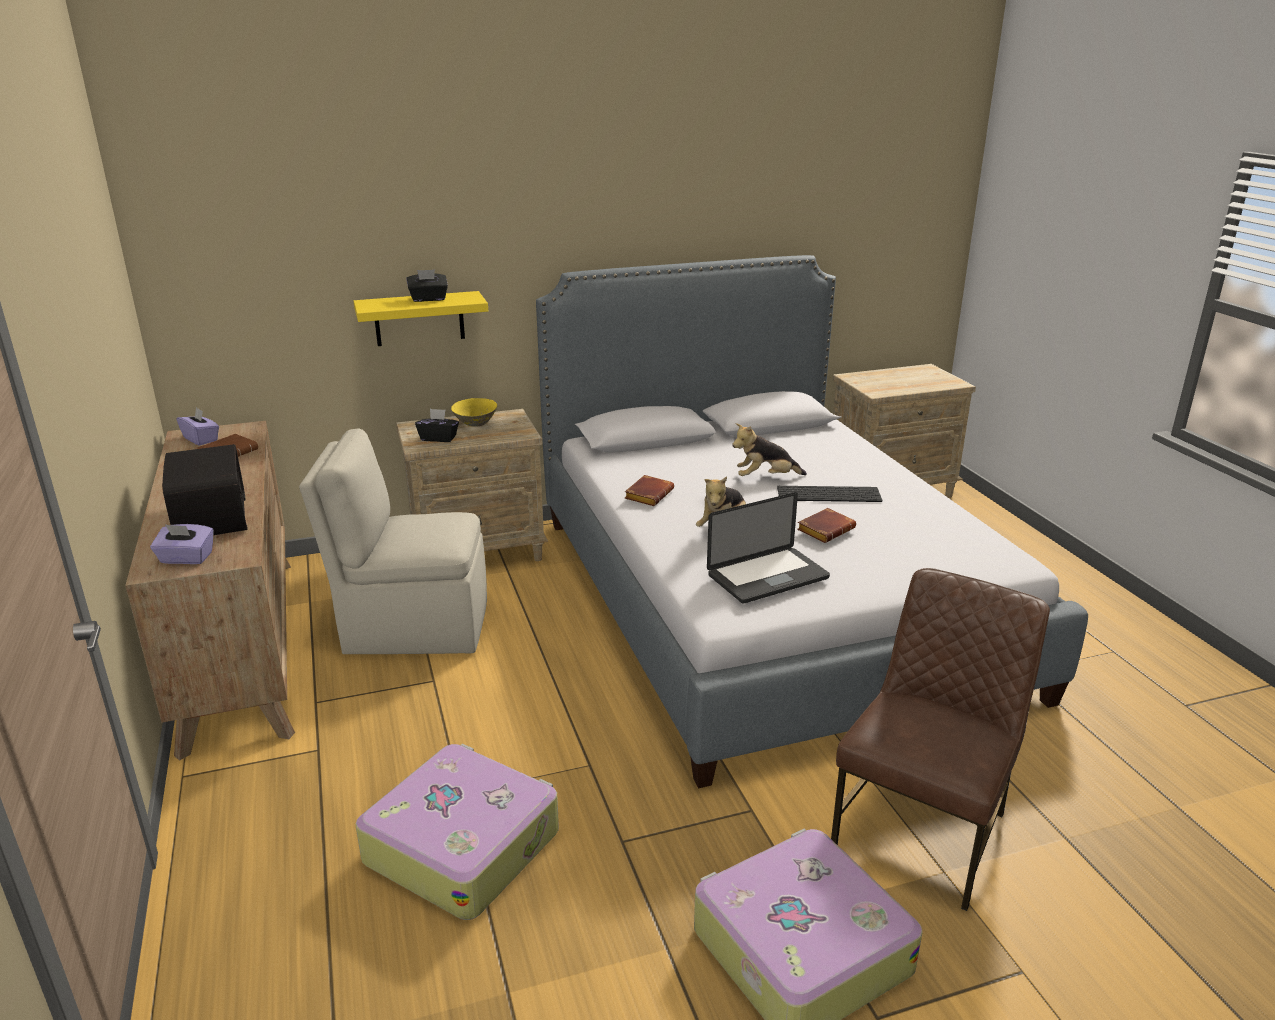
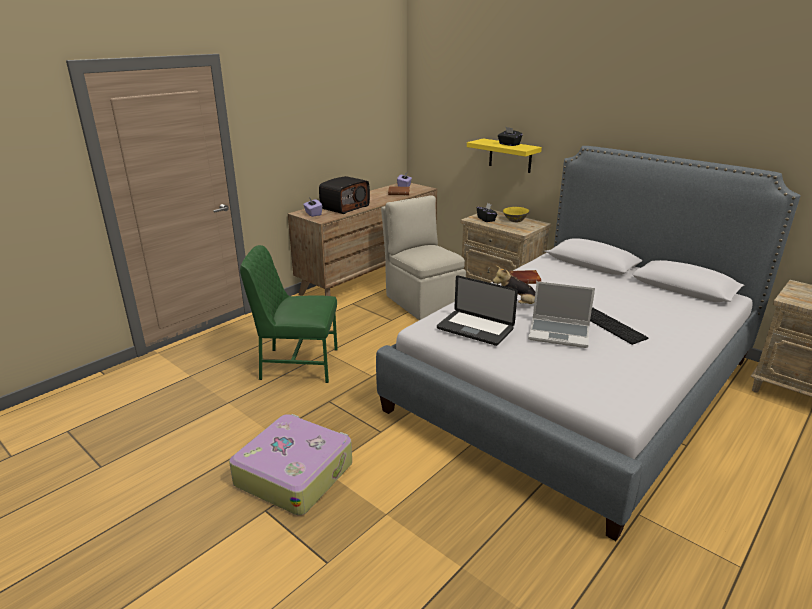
camera: 60 degrees right, 0 degrees up
(462, 844) = (298, 364): suitcase -> green chair
(765, 478) = (601, 303): plush toy -> none
(825, 529) = (559, 334): brown book -> laptop
(923, 831) = (415, 498): brown chair -> none

